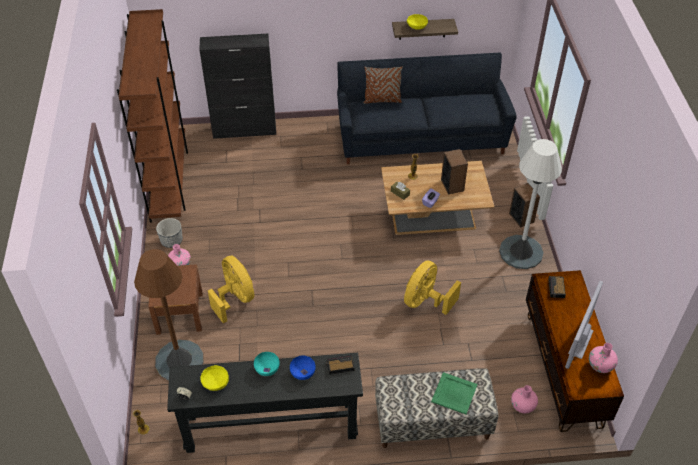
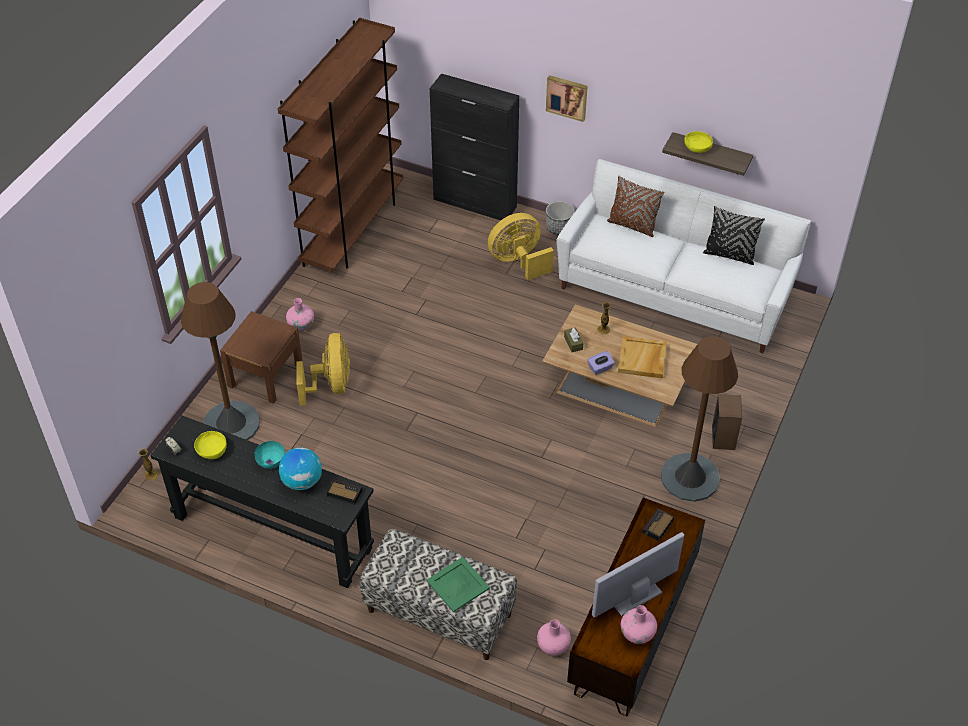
camera: 30 degrees right, 0 degrees up
(172, 240) = (311, 295): planter -> planter (559, 228)
(302, 372) = (302, 481): blue bowl -> globe
(306, 22) = (567, 97): none -> picture
(420, 136) = (675, 290): black sofa -> white sofa
(425, 301) = (533, 481): yellow fan -> yellow fan (519, 261)
(452, 185) = (642, 359): speaker -> beige tray
(457, 95) = (729, 255): none -> black pillow
(521, 252) = (690, 477): white floor lamp -> brown floor lamp

